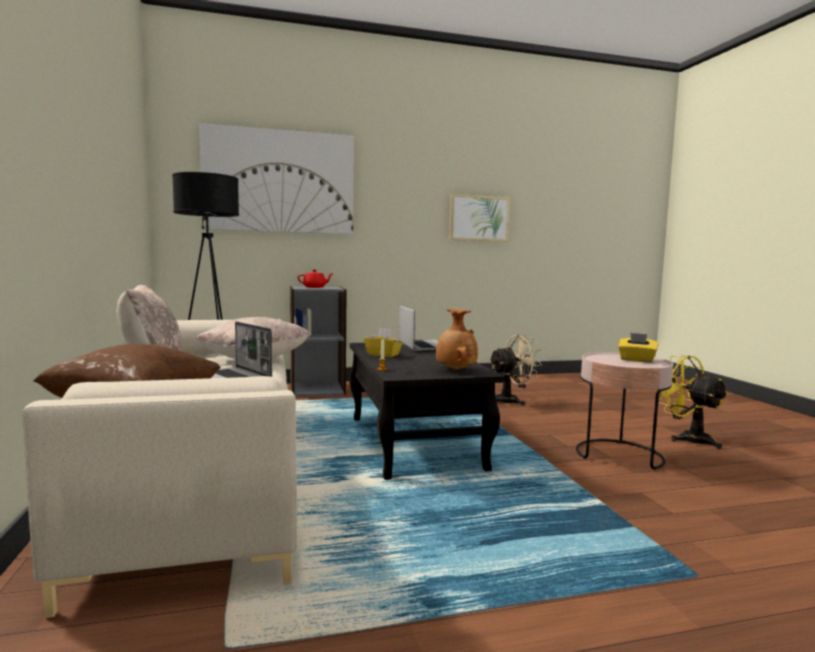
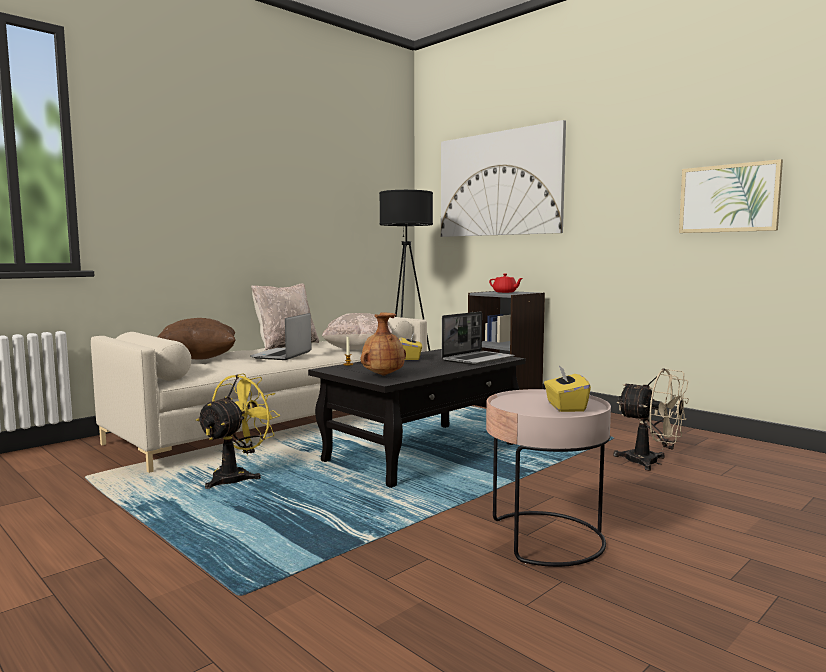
camera: 60 degrees right, 0 degrees up
(687, 438) = (722, 580): yellow fan -> yellow fan (237, 477)

